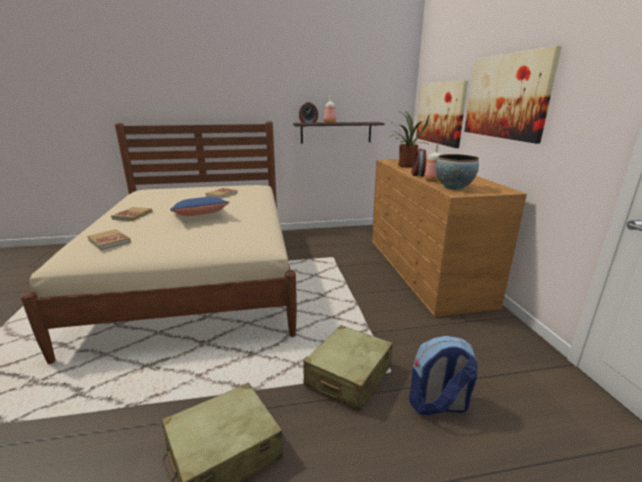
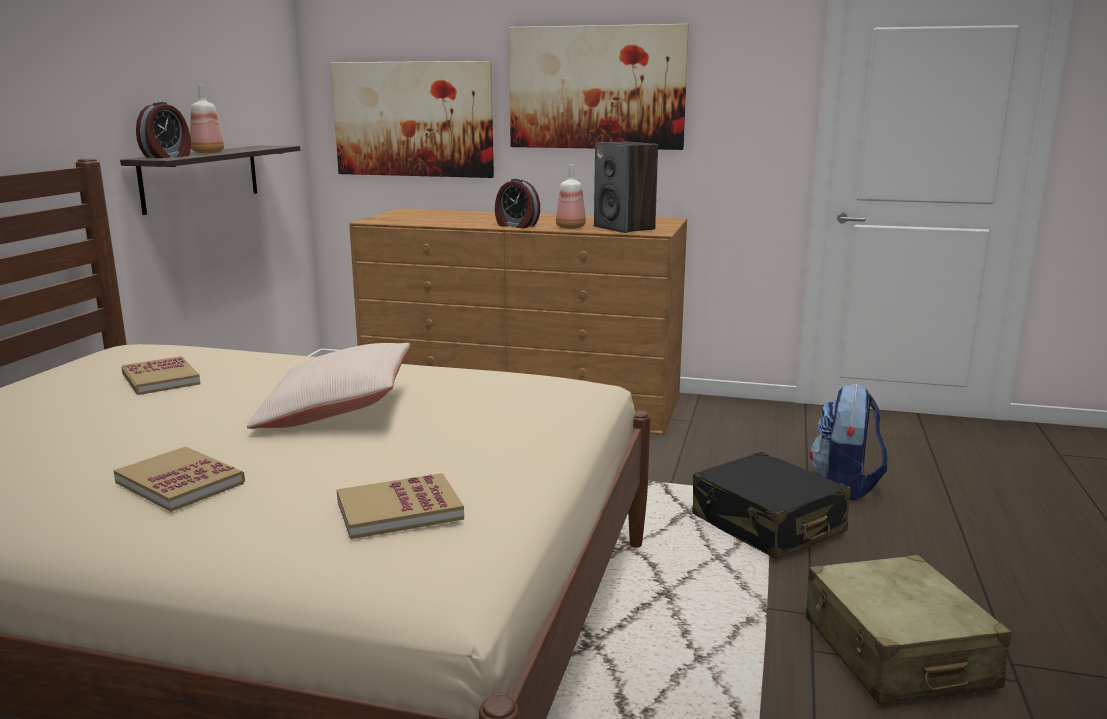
camera: 65 degrees left, 5 degrees down
(200, 216) = (336, 410): blue pillow -> beige pillow
(348, 376) = (767, 525): beige suitcase -> black suitcase
(405, 166) = (443, 221): potted plant -> none
(454, 187) = (625, 228): bowl -> speaker

